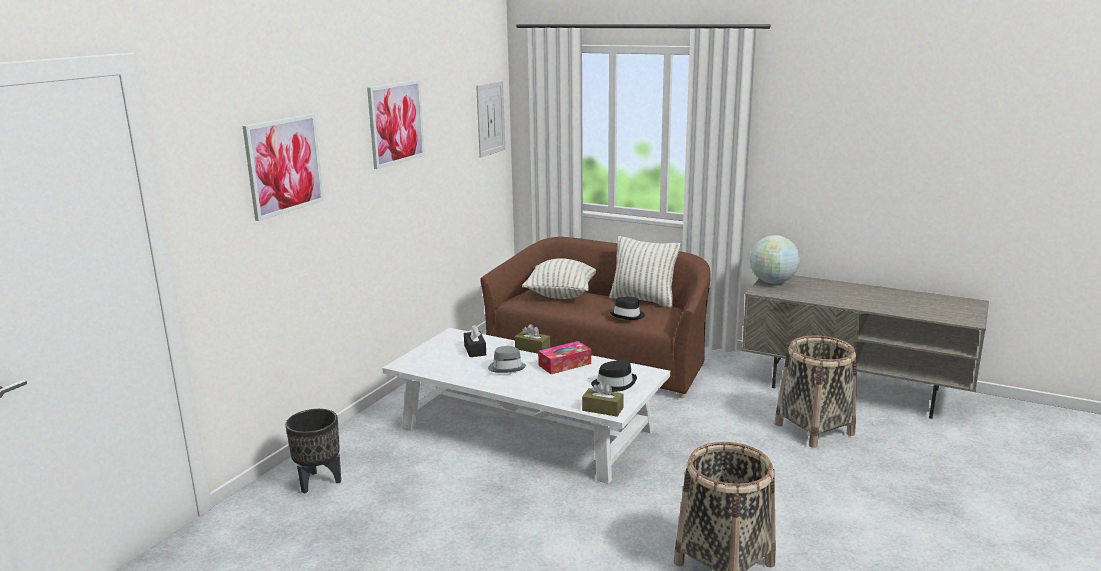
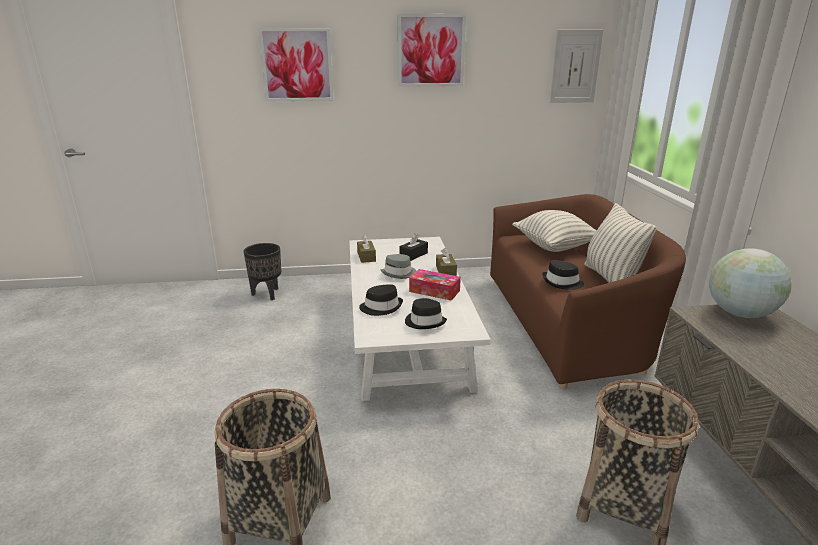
camera: 55 degrees right, 5 degrees up
(565, 393) = (381, 307): none -> black hat
(602, 409) = (370, 331): brown tissue box -> brown tissue box (366, 257)

